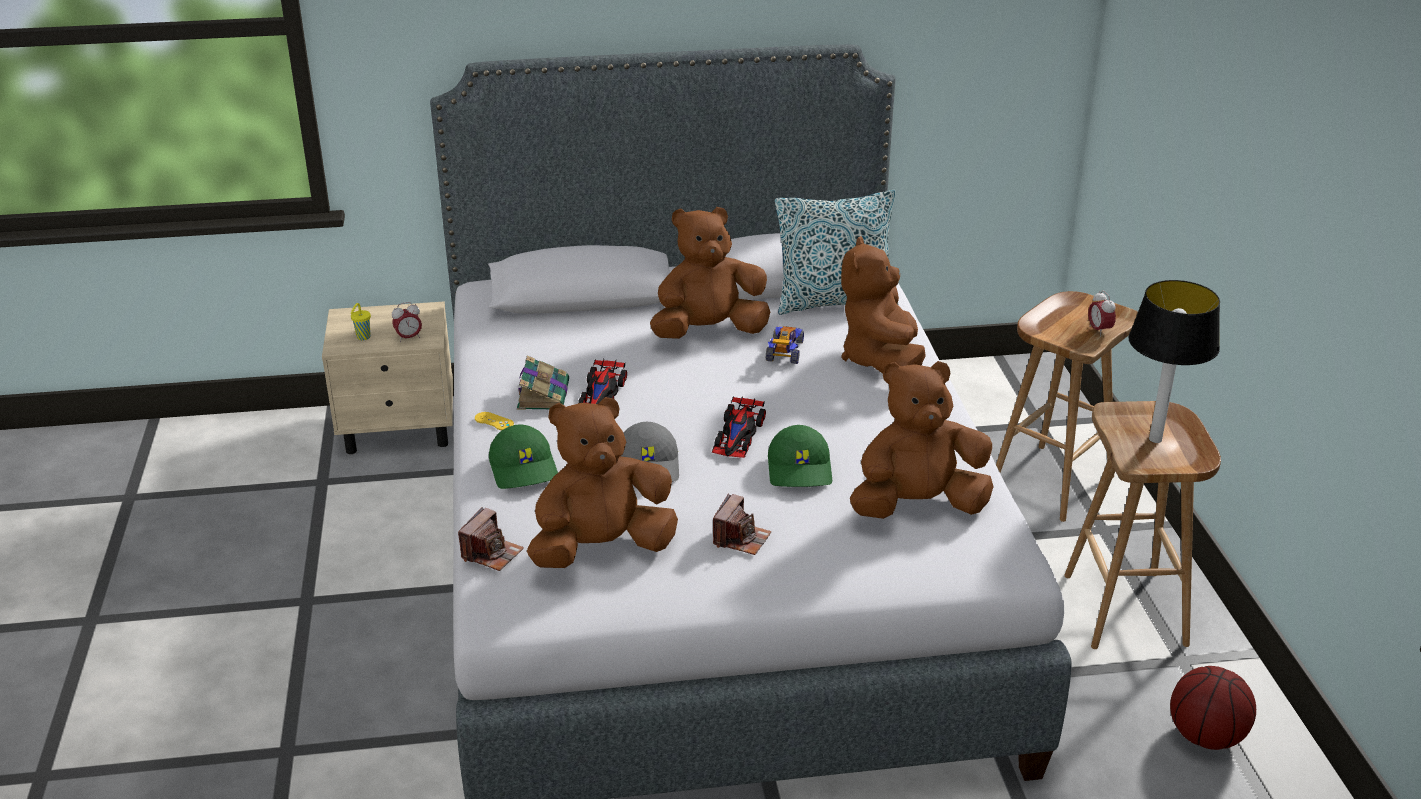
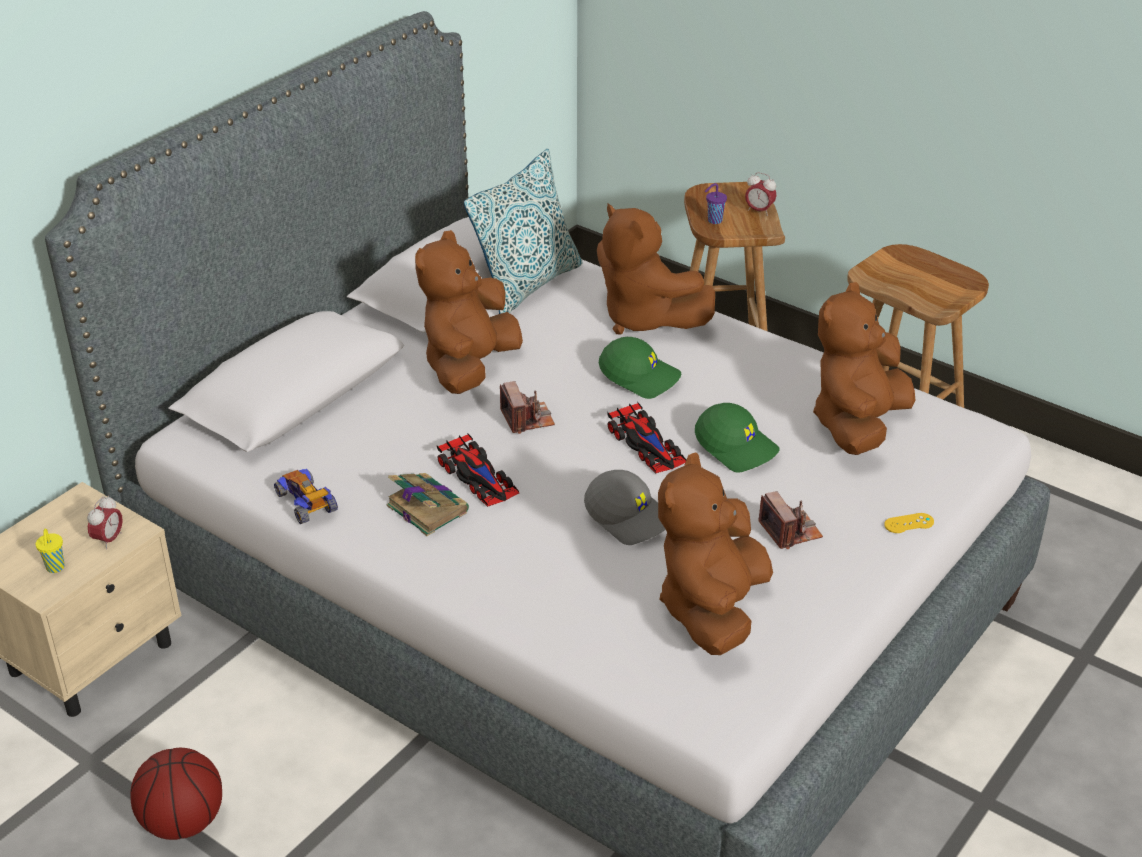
camera: 45 degrees left, 5 degrees up
(492, 553) = (634, 676): camera -> camera (527, 419)
(494, 421) = (425, 560): yellow game controller -> yellow game controller (909, 523)
(524, 469) = (529, 585): green cap -> green cap (640, 376)
(785, 352) = (562, 352): toy car -> toy car (307, 504)
(1049, 321) = (714, 221): none -> purple cup
(1155, 439) = (921, 280): table lamp -> none
(1206, 737) = (1055, 503): basketball -> basketball (183, 822)

